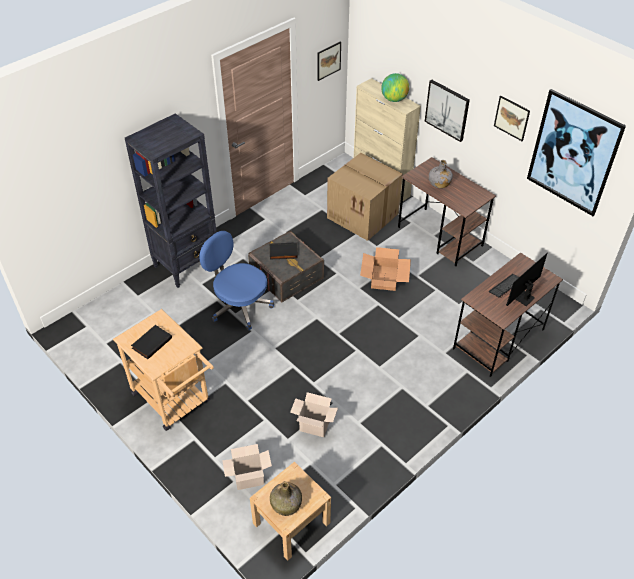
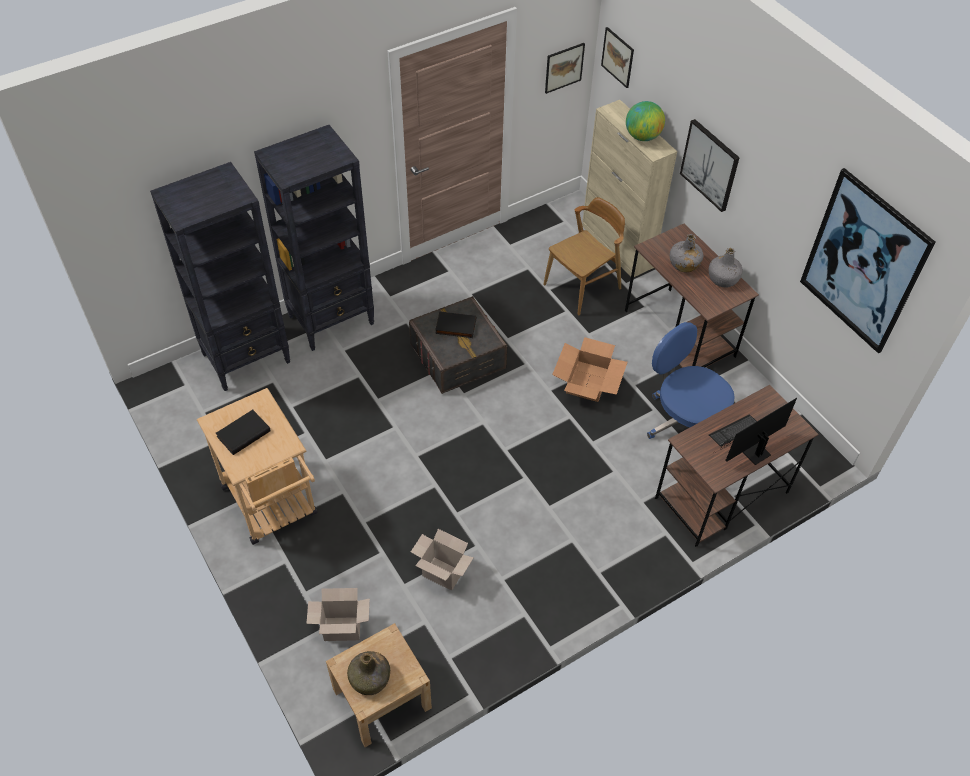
camera: 10 degrees right, 5 degrees up
(130, 300) = (247, 358): none -> black bookcase
(239, 306) = (386, 389): blue office chair -> blue office chair (684, 421)
(364, 215) = (582, 286): cardboard box -> brown chair
(469, 188) = (723, 278): none -> grey bottle
(512, 118) = (790, 195): picture -> picture (617, 57)

